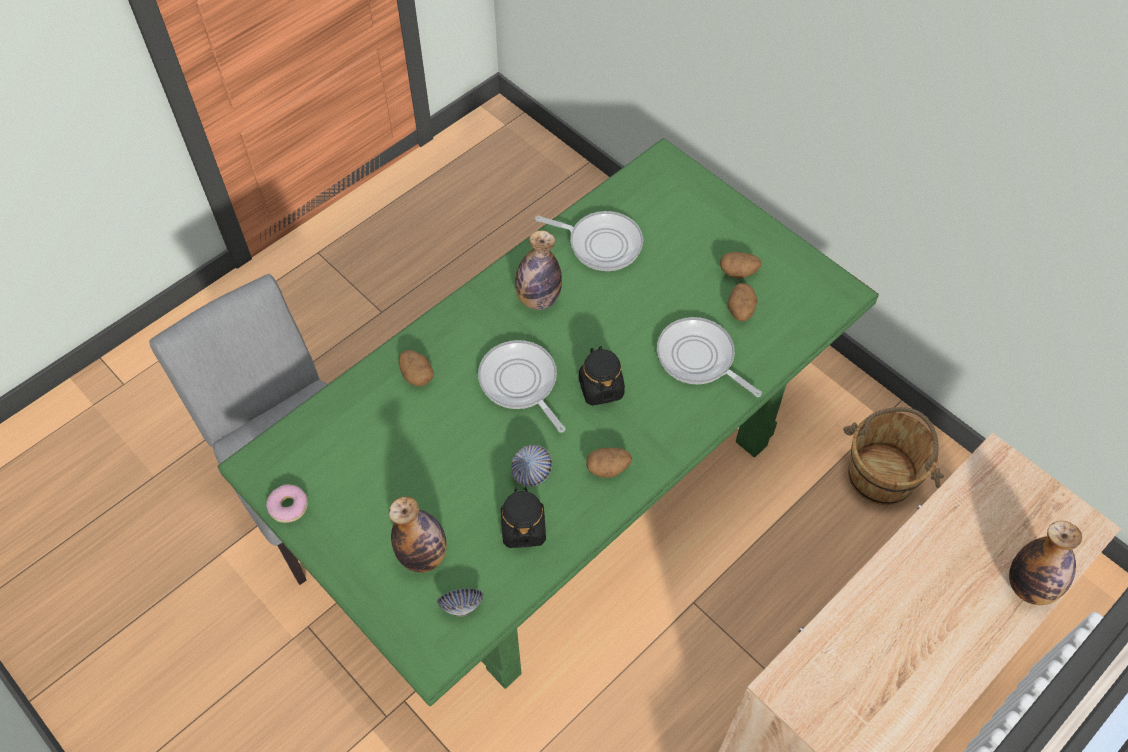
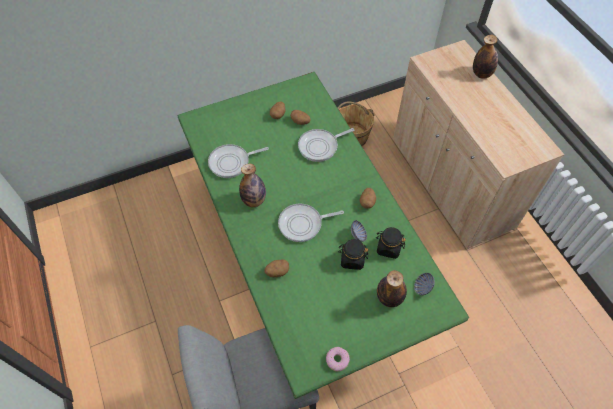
camera: 70 degrees left, 0 degrees up
(600, 388) = (320, 191): black jar -> black jar (352, 259)
(601, 243) = (232, 162): frying pan -> frying pan turned 150 degrees counterclockwise

